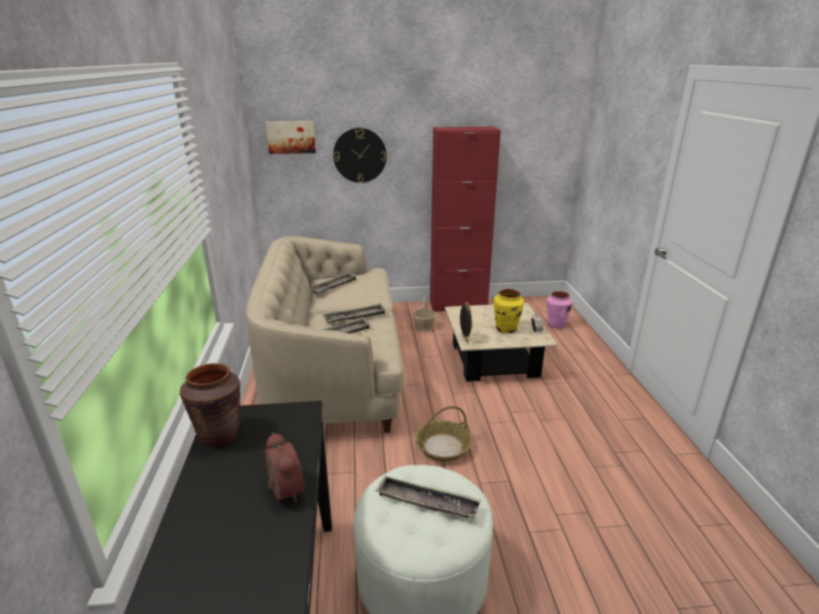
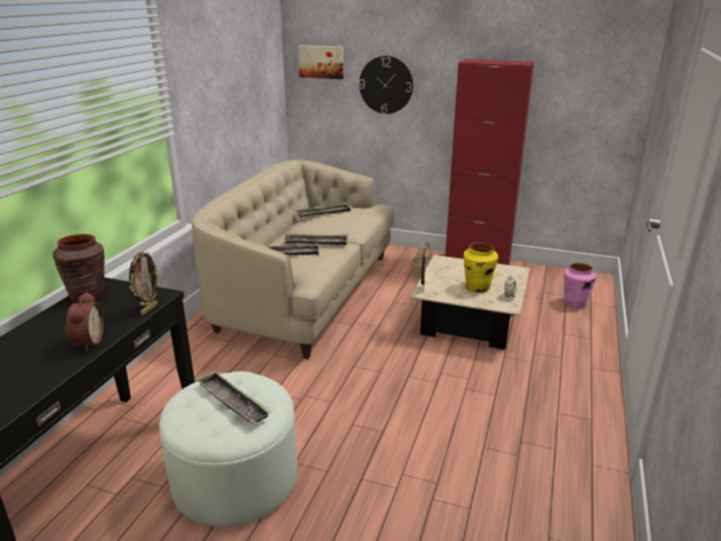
camera: 25 degrees right, 0 degrees up
(309, 431) = (149, 309): none -> picture frame
(443, 447) = (345, 385): basket -> none

